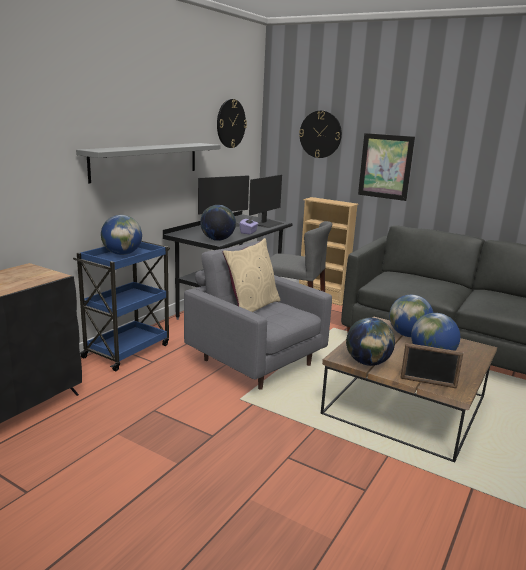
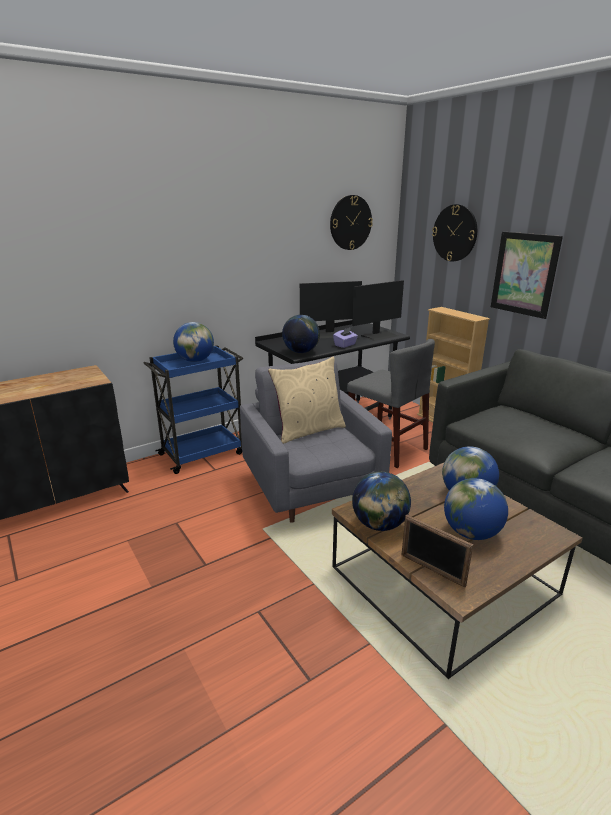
camera: 25 degrees right, 5 degrees up
(146, 161) = (234, 266): grey shelf -> none

